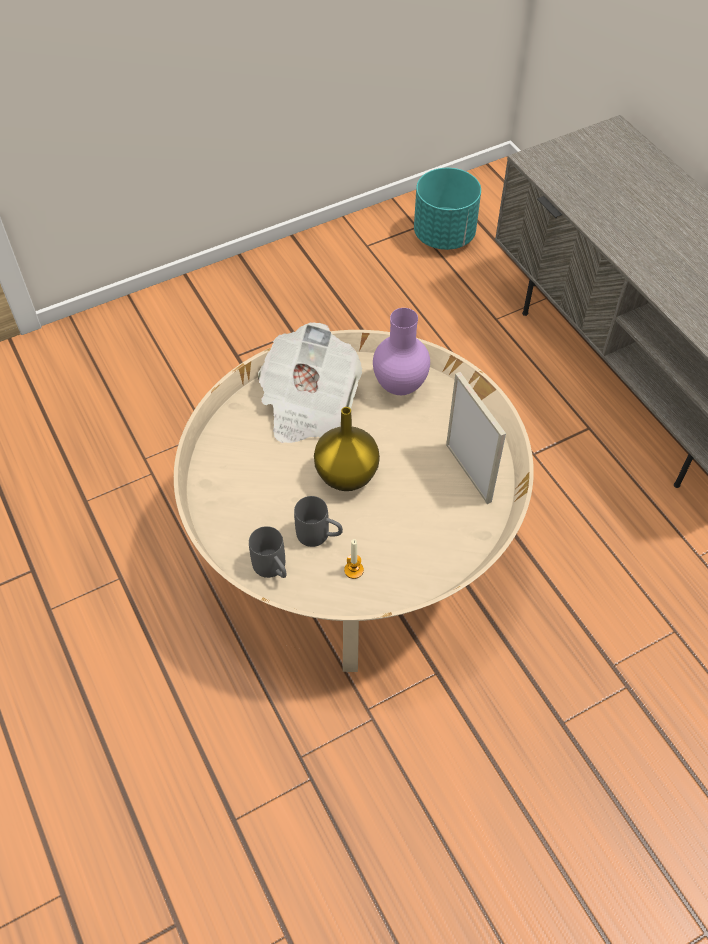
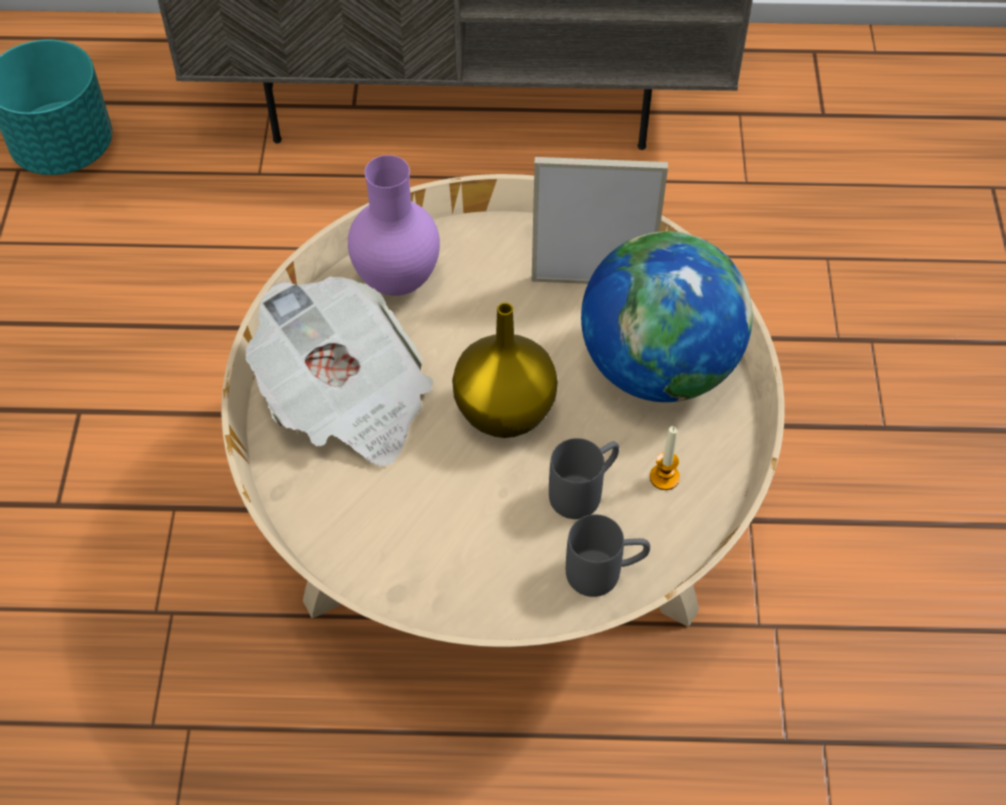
camera: 60 degrees left, 0 degrees up
(429, 533) = (658, 367): none -> globe

